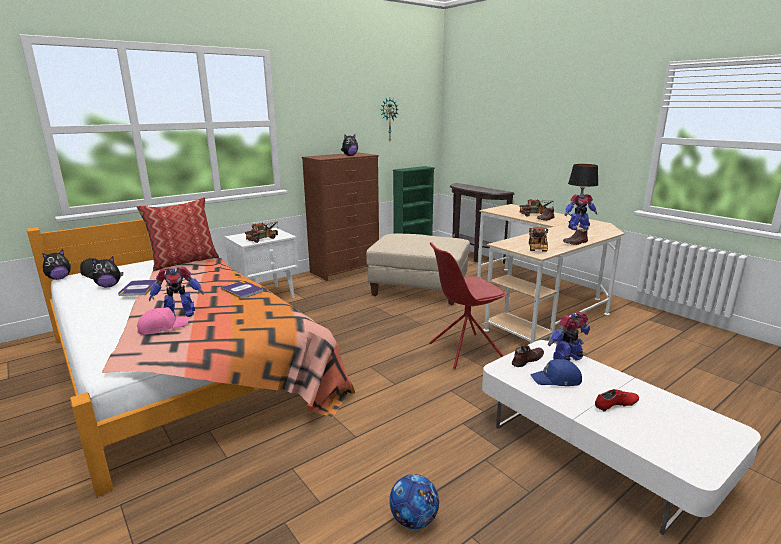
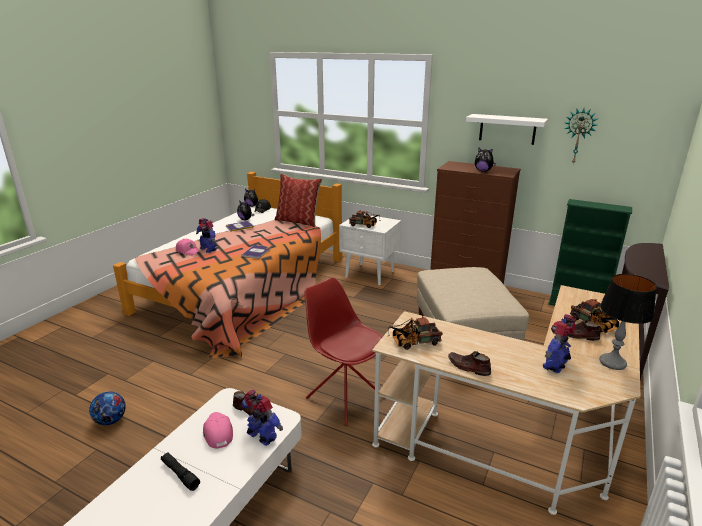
camera: 65 degrees right, 5 degrees up
(342, 119) = (507, 129): none -> white shelf
(557, 380) = (217, 432): blue cap -> pink cap
(577, 228) = (556, 364): toy robot -> toy robot turned 75 degrees clockwise
(616, 405) = (180, 474): red shoe -> black flashlight

